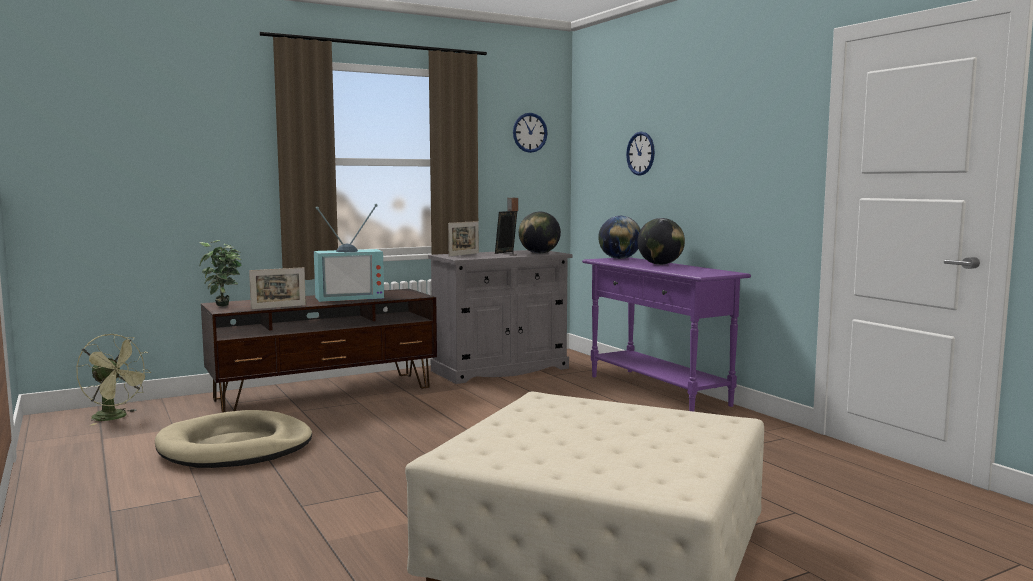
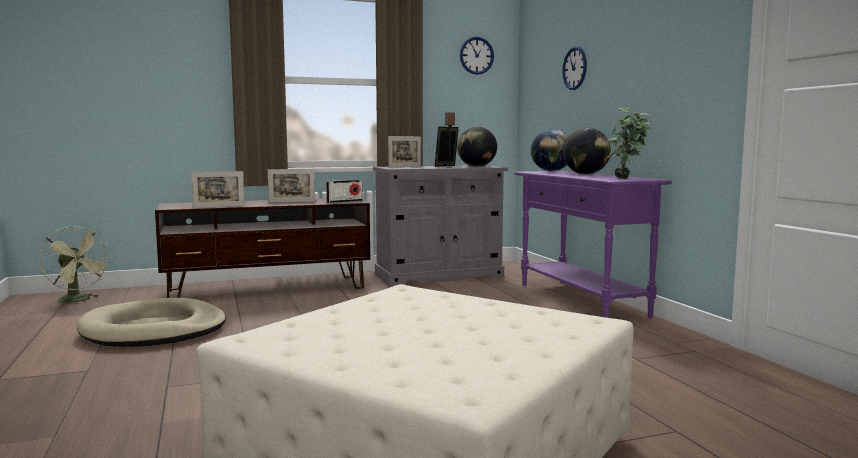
camera: 10 degrees right, 0 degrees up
(224, 307) = (173, 205): potted plant -> potted plant (627, 178)
(350, 297) = (292, 201): television -> picture frame
(407, 295) = (344, 201): none -> radio

